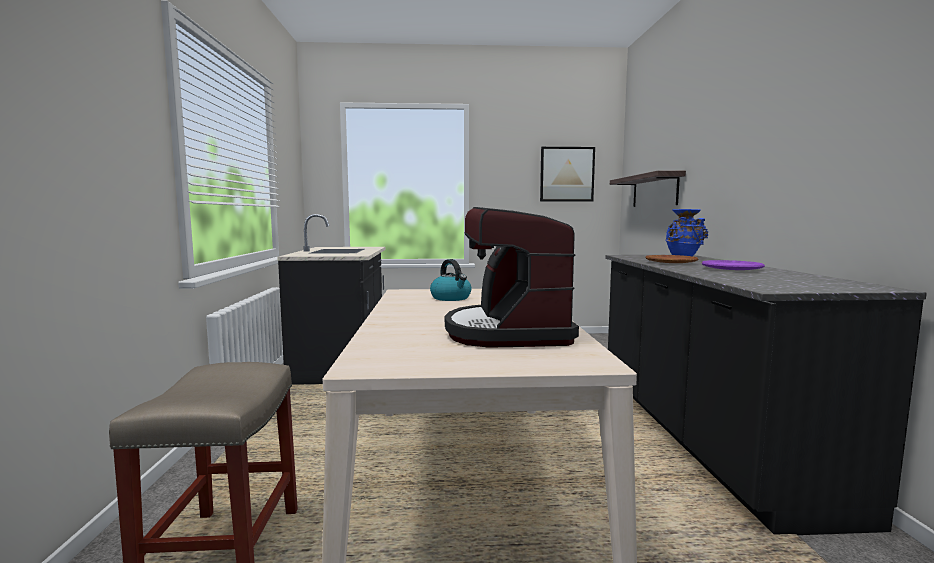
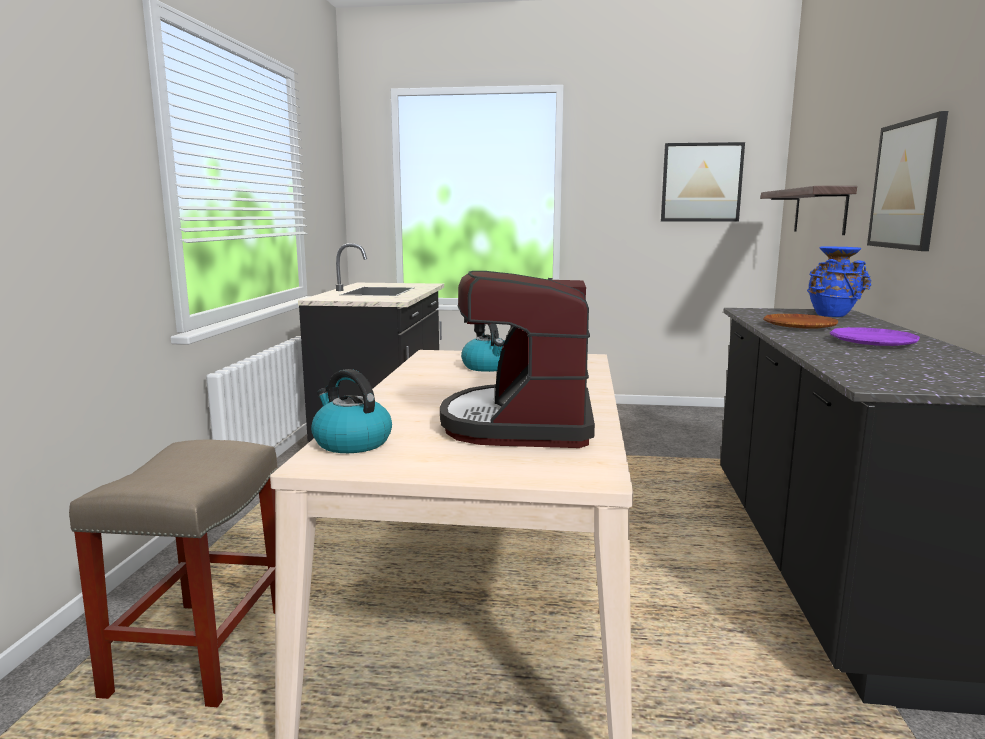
camera: 10 degrees right, 5 degrees up
(379, 351) = (351, 443): none -> kettle
(728, 166) = (906, 185): none -> picture

